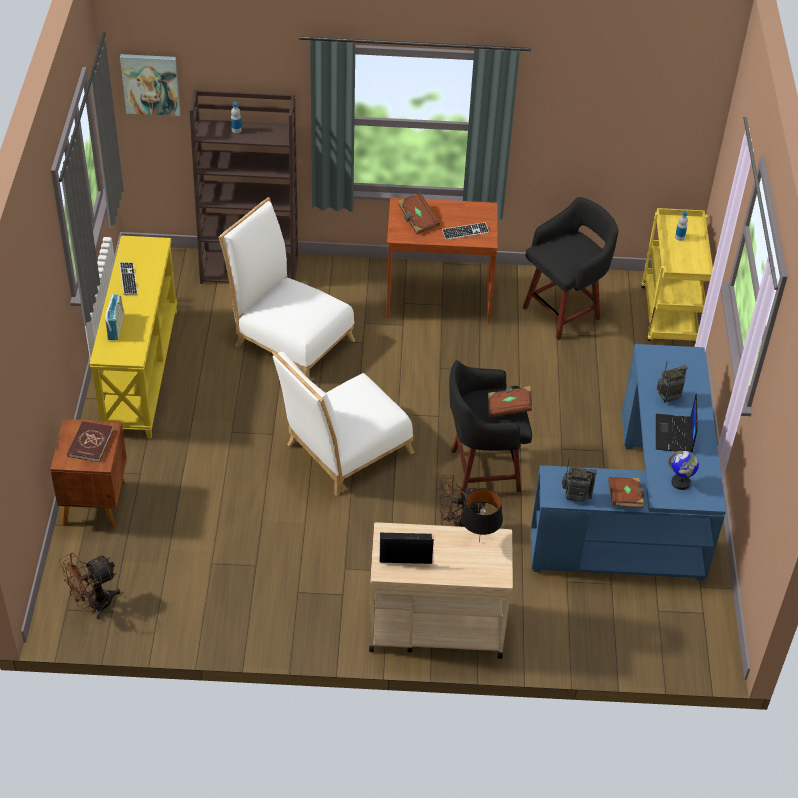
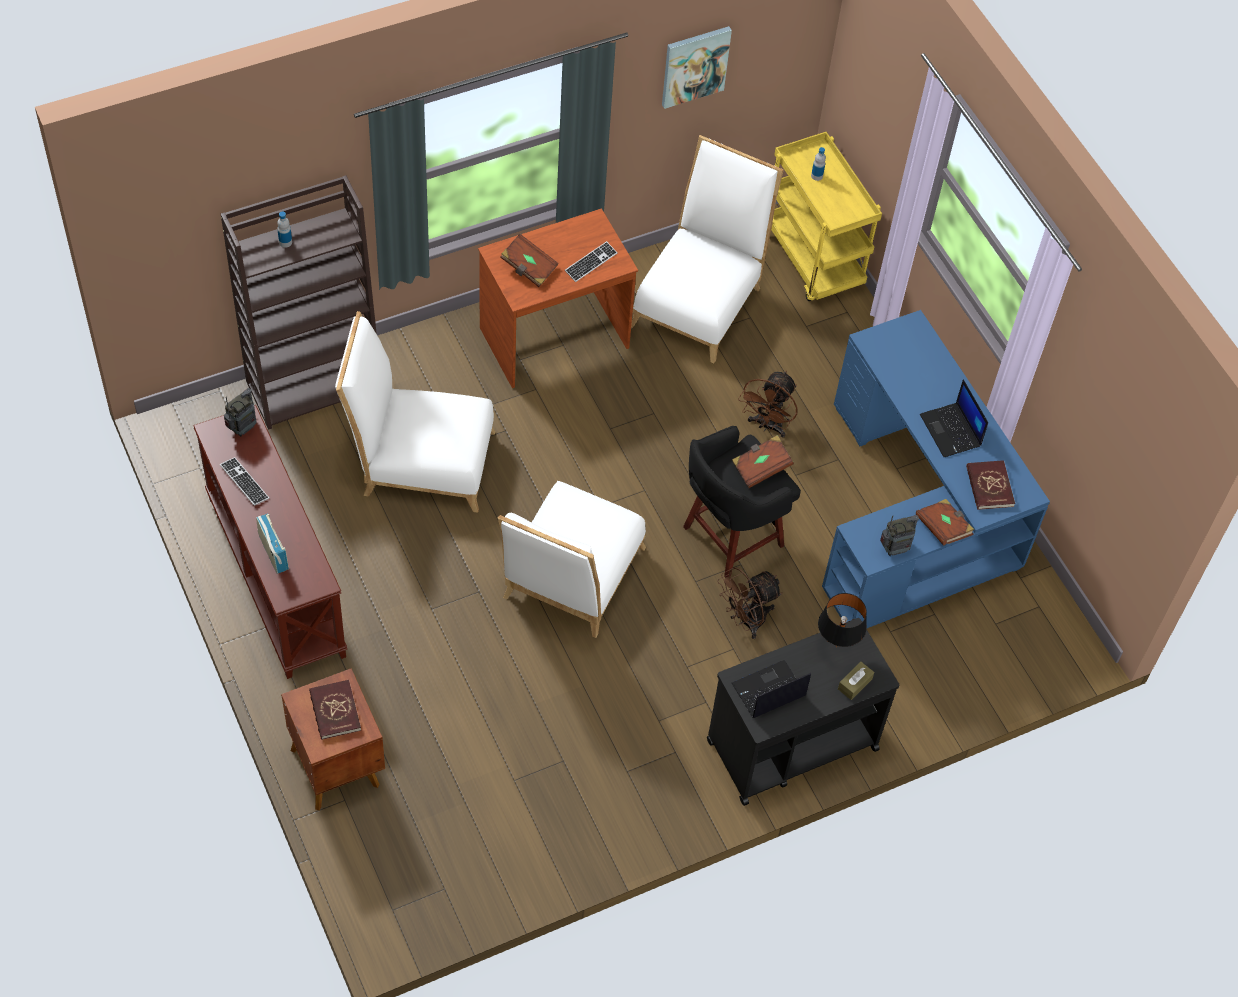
camera: 30 degrees left, 10 degrees up
(93, 604) = (417, 889): brown fan -> brown fan (767, 426)
(139, 371) = (274, 576): yellow console table -> brown console table
(151, 84) = (164, 226): picture -> picture (695, 65)
(435, 626) = (791, 745): beige cart -> black cart
(476, 572) = (854, 684): none -> brown tissue box
(563, 312) = (699, 300): black stool -> white chair
(668, 398) = (921, 389): radio -> radio (243, 428)
(680, 483) = (989, 486): globe -> red book

